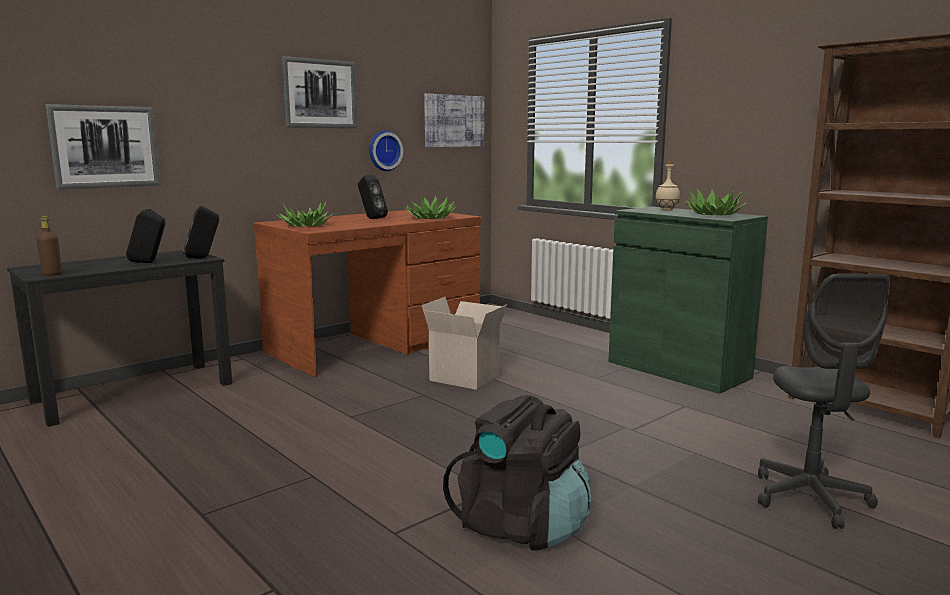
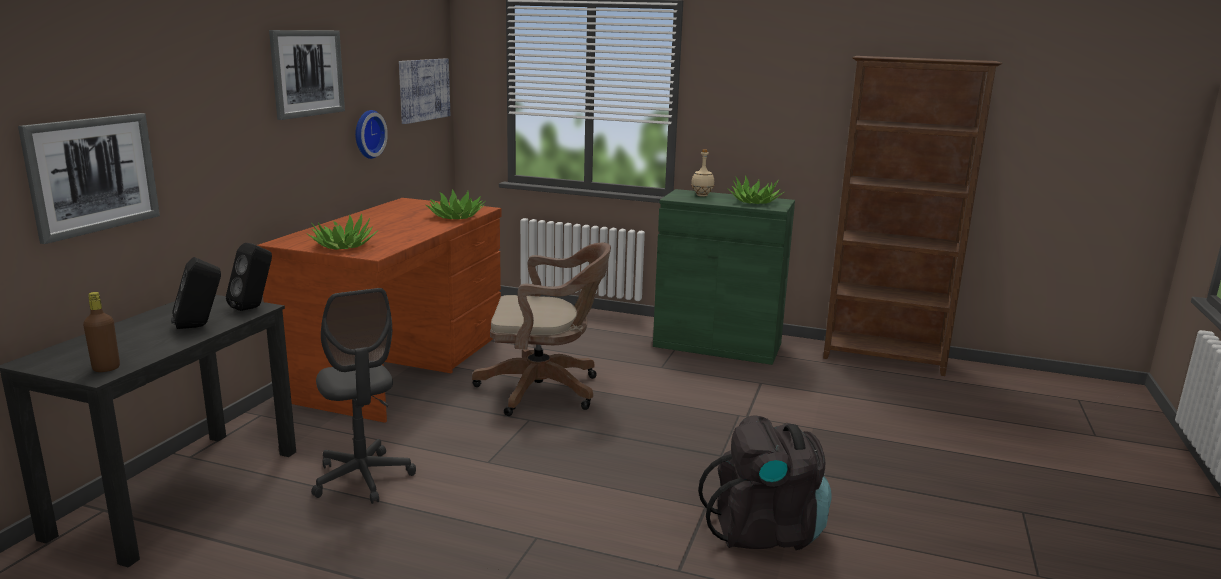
camera: 30 degrees left, 5 degrees up
(371, 219) = (391, 223): black speaker -> none
(466, 377) = (546, 390): cardboard box -> brown office chair
(810, 498) = (920, 448): grey office chair -> grey office chair (363, 478)

